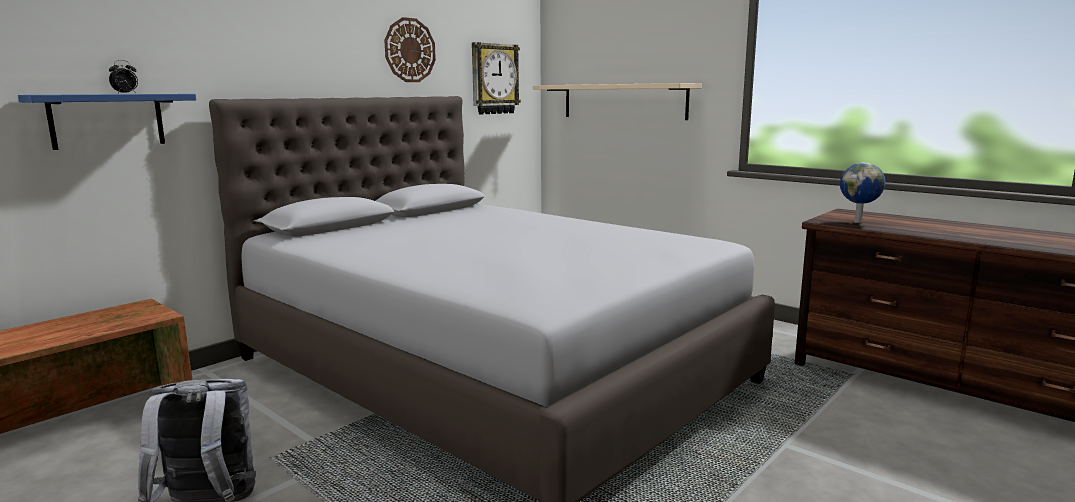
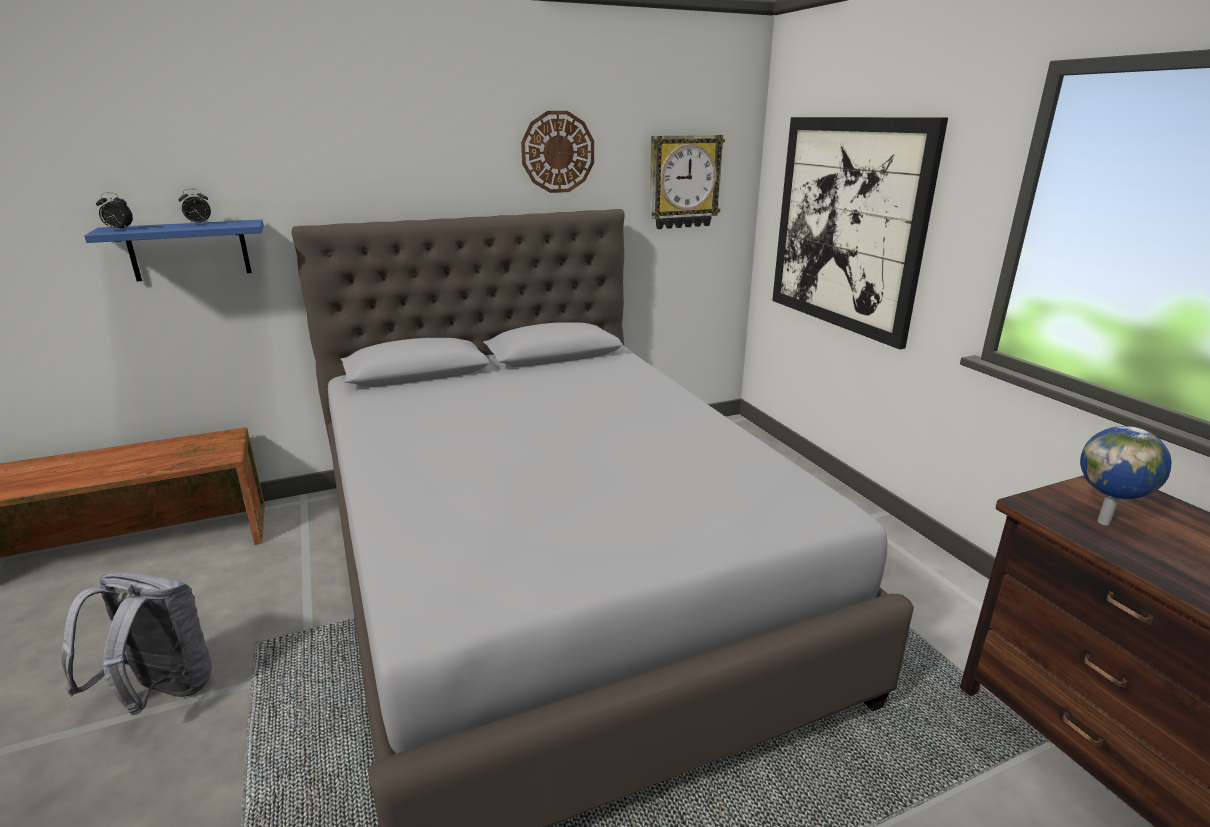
camera: 25 degrees right, 10 degrees up
(54, 94) = (119, 229): none -> alarm clock
(623, 101) = (847, 225): beige shelf -> picture

